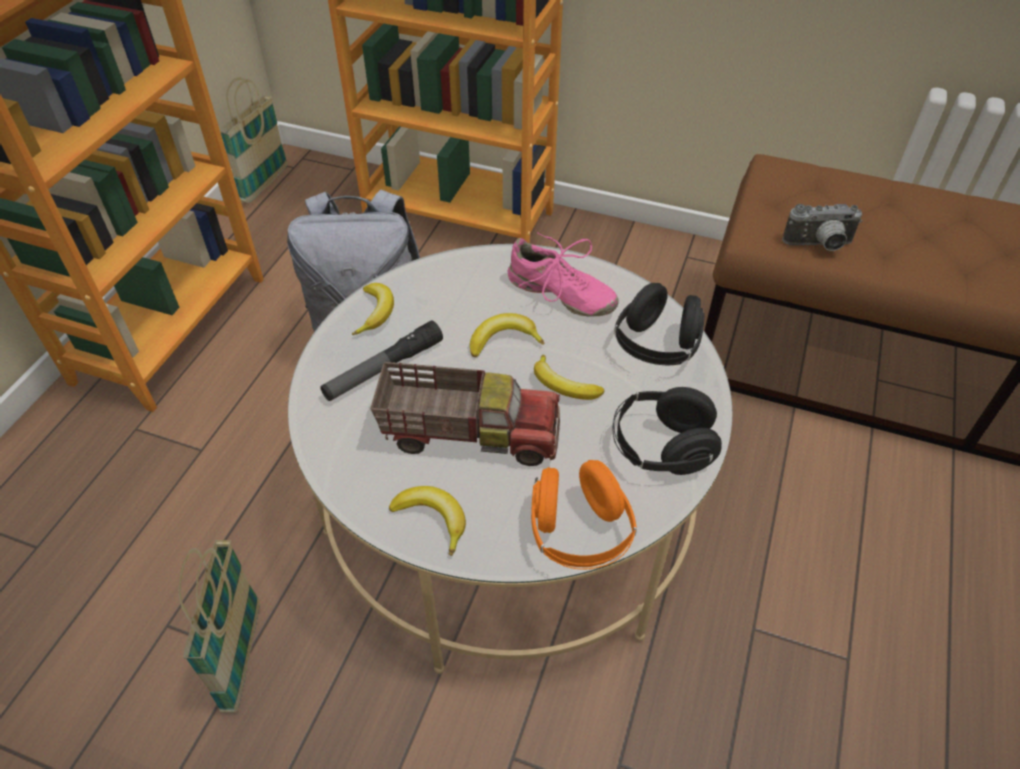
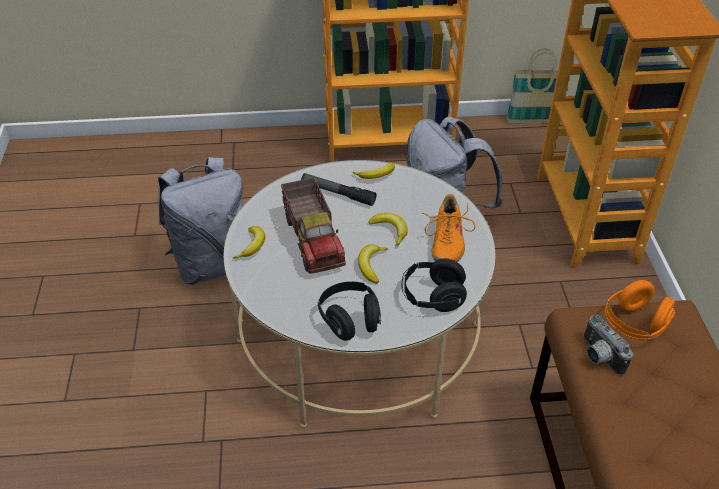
camera: 65 degrees right, 5 degrees down
(242, 656) = (212, 264): basket -> grey backpack
(560, 295) = (446, 241): pink shoe -> orange shoe
(579, 533) = (272, 302): orange headphones -> orange headphones (635, 324)

